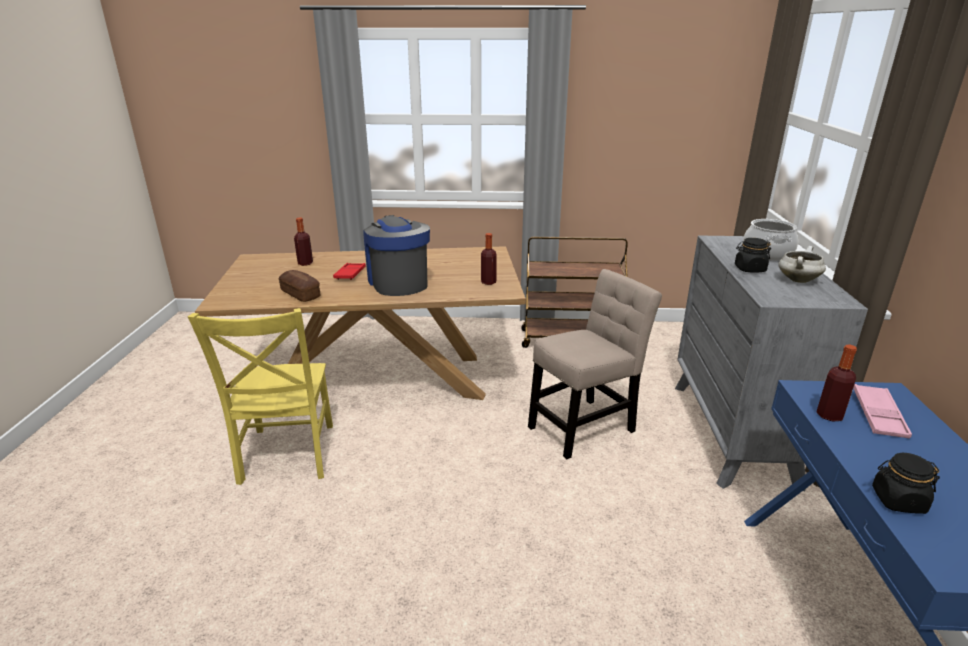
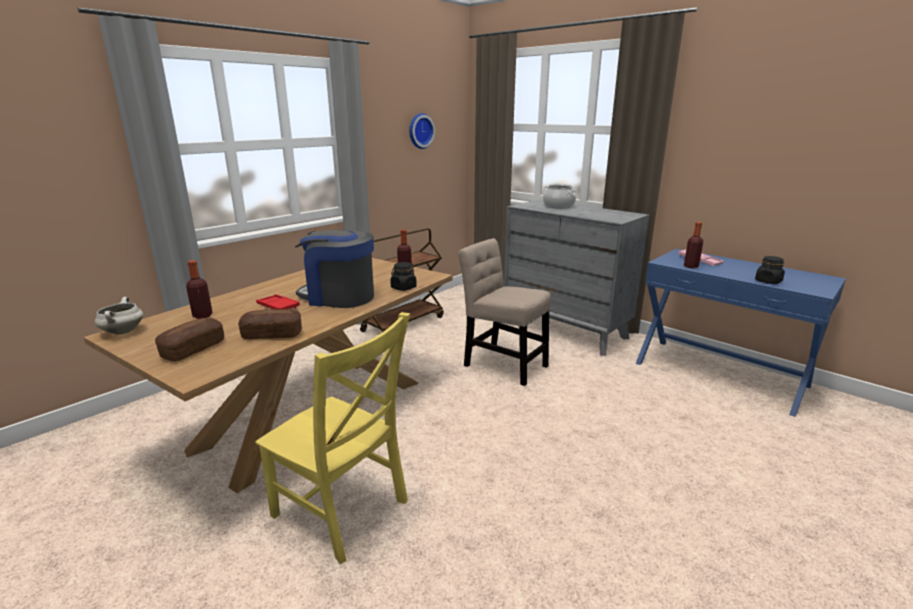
camera: 50 degrees left, 5 degrees down
(253, 285) = (193, 349): none -> bread
(585, 426) = (502, 364): beige chair -> beige chair turned 60 degrees counterclockwise
(665, 113) = (419, 131): none -> wall clock
(749, 269) = (572, 213): black jar -> black jar (403, 288)
(797, 280) = (600, 212): white cooking pot -> white cooking pot (123, 331)

